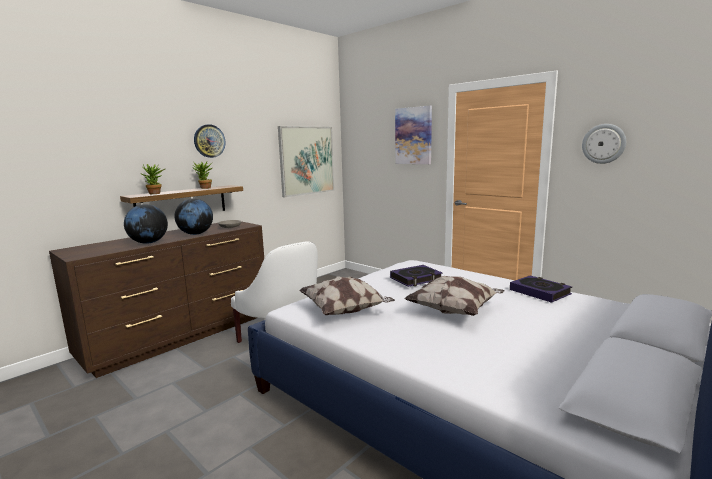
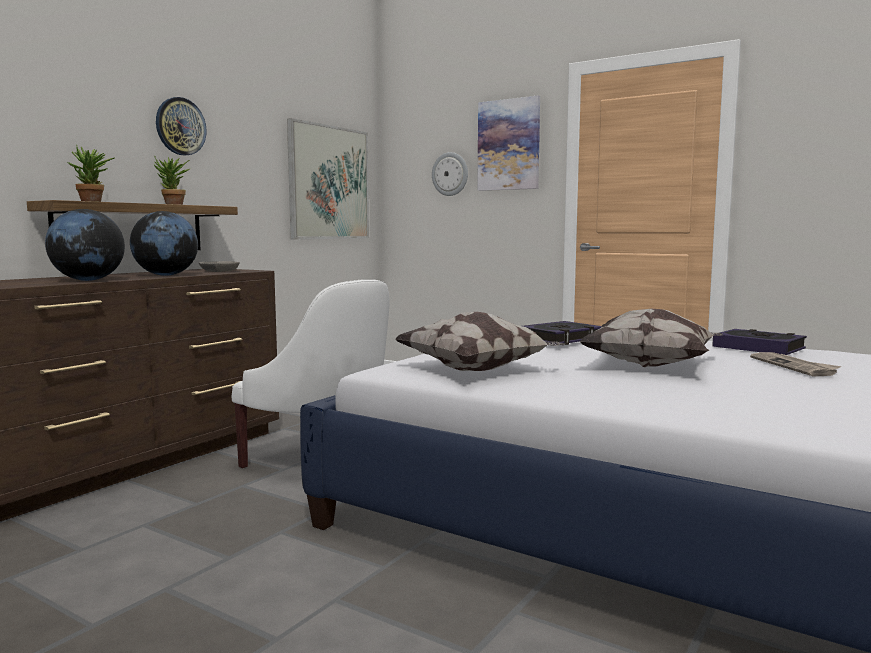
camera: 10 degrees left, 5 degrees down
(547, 316) = (794, 366): none -> newspaper
(603, 143) = (812, 144): wall clock -> wall clock (450, 174)

